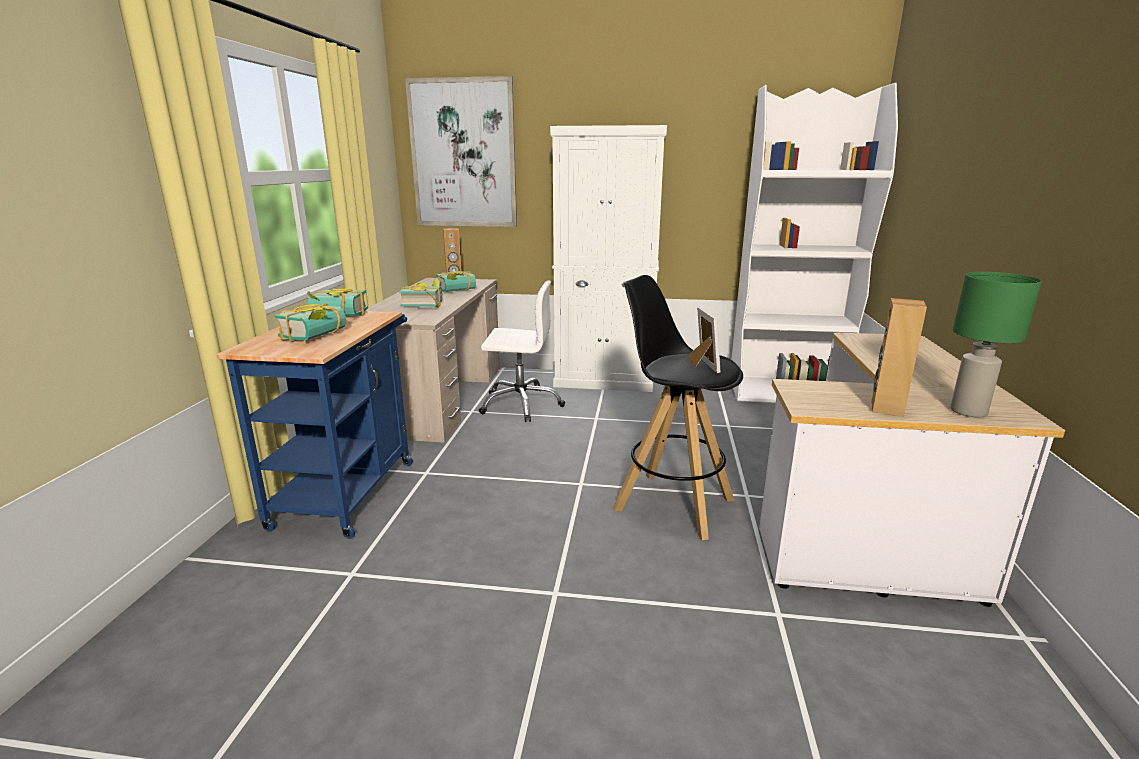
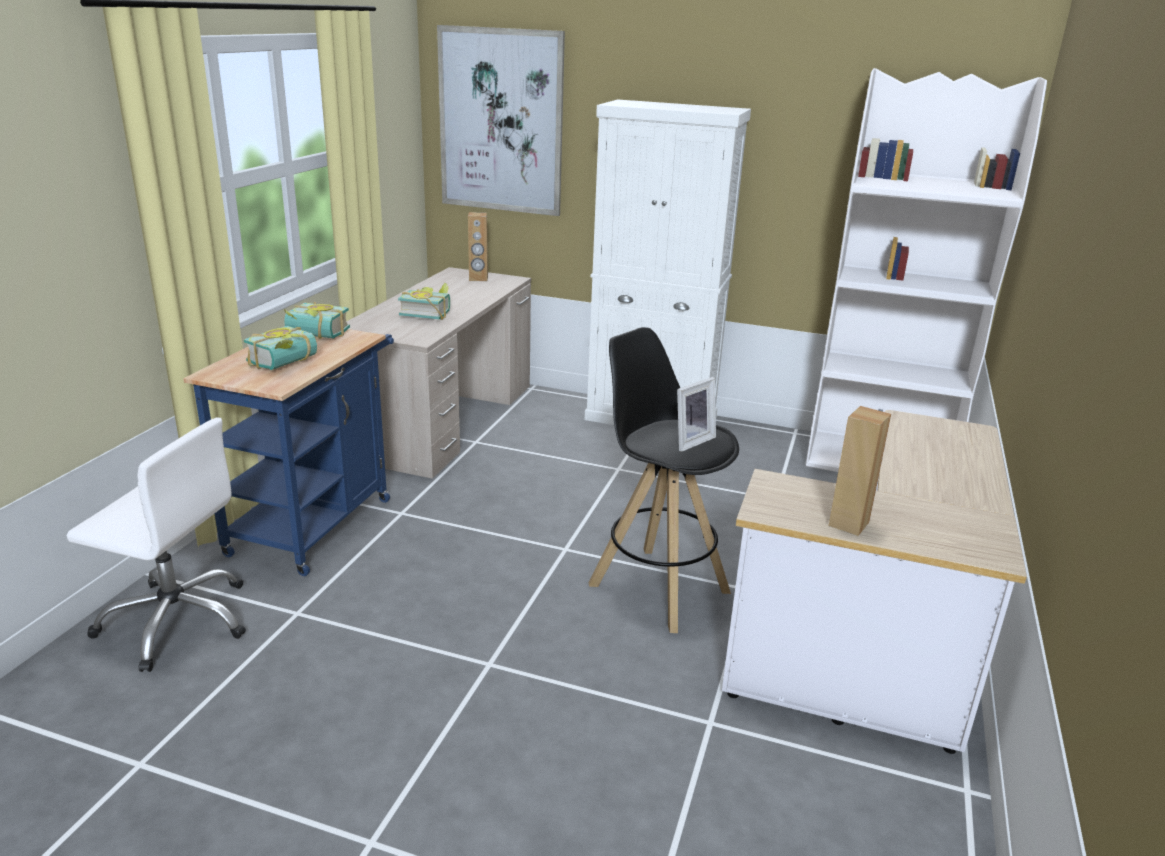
camera: 10 degrees right, 5 degrees up
(458, 291) = (476, 294): book -> none
(521, 404) = (536, 439): white office chair -> white office chair (176, 620)
(702, 366) = (690, 441): picture frame -> picture frame turned 45 degrees clockwise
(968, 411) = (939, 538): green table lamp -> none

